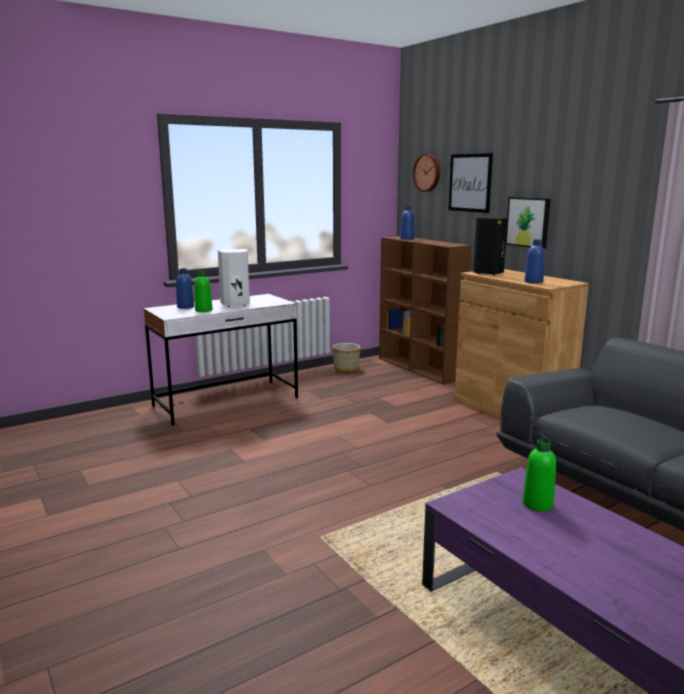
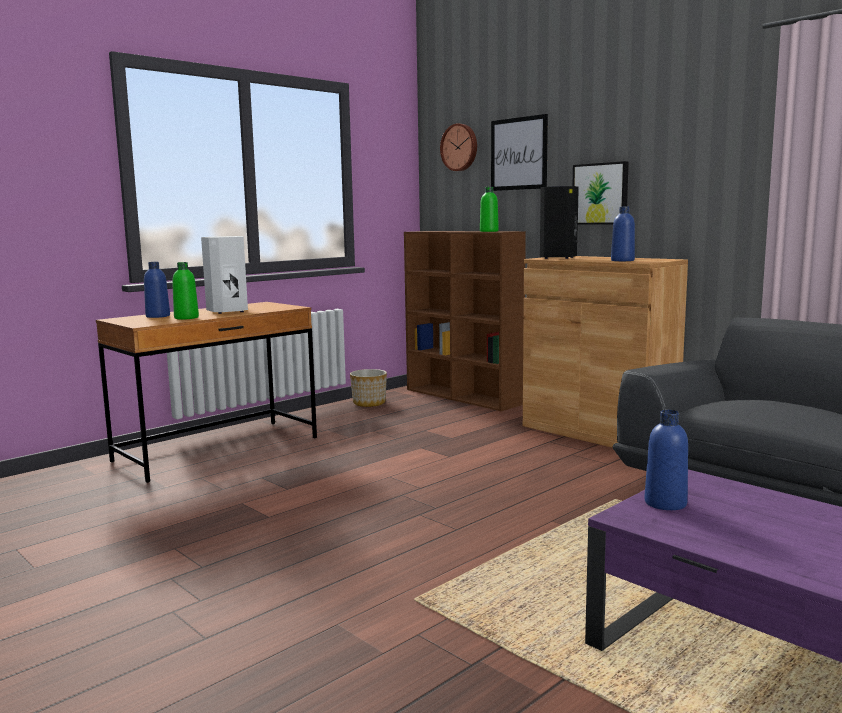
camera: 10 degrees left, 5 degrees down
(226, 402) = (218, 449): white desk -> brown desk
(407, 238) = (438, 231): blue bottle -> blue bottle (665, 503)
(537, 504) = (738, 506): green bottle -> green bottle (489, 231)

